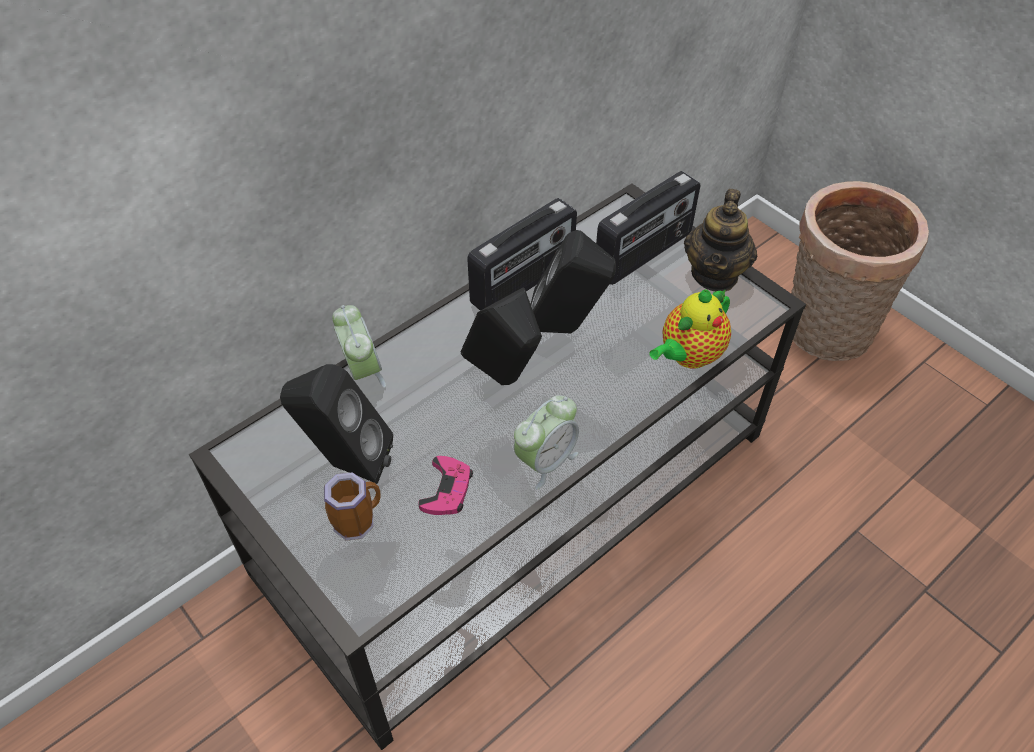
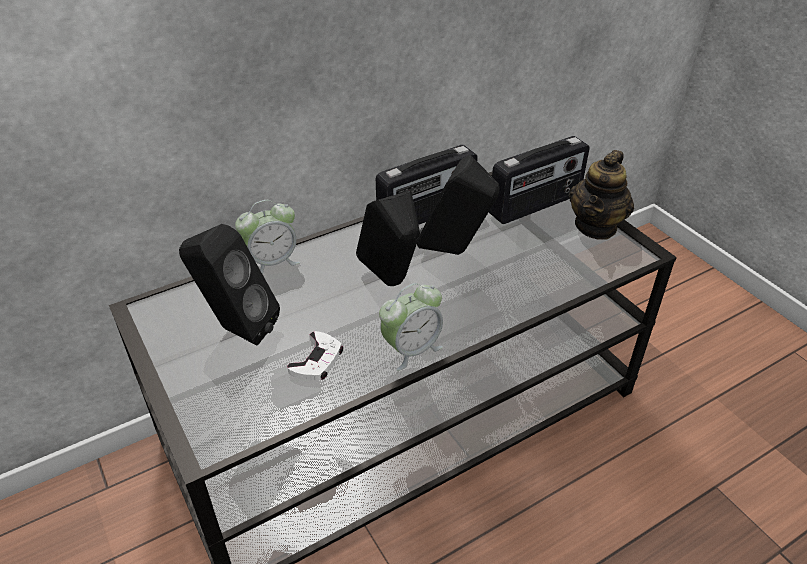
camera: 10 degrees right, 10 degrees down
(357, 520) = (231, 374): mug -> none
(362, 371) = (272, 262): alarm clock -> alarm clock turned 75 degrees clockwise
(447, 490) = (317, 361): pink game controller -> white game controller
(688, 356) = (560, 284): teapot -> none
(823, 333) = (702, 317): basket -> none

